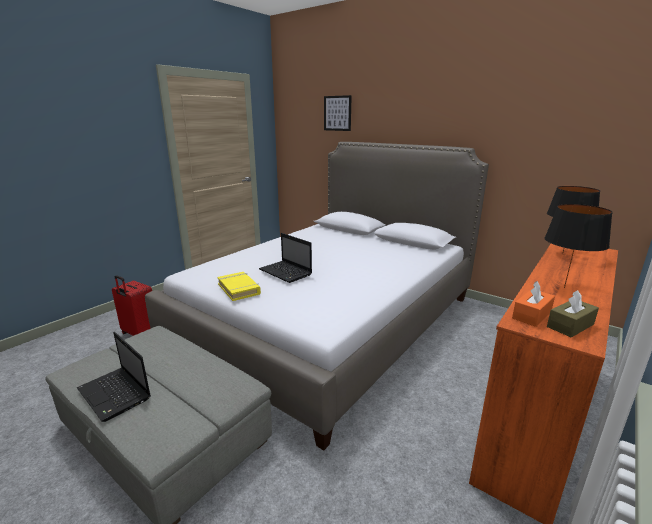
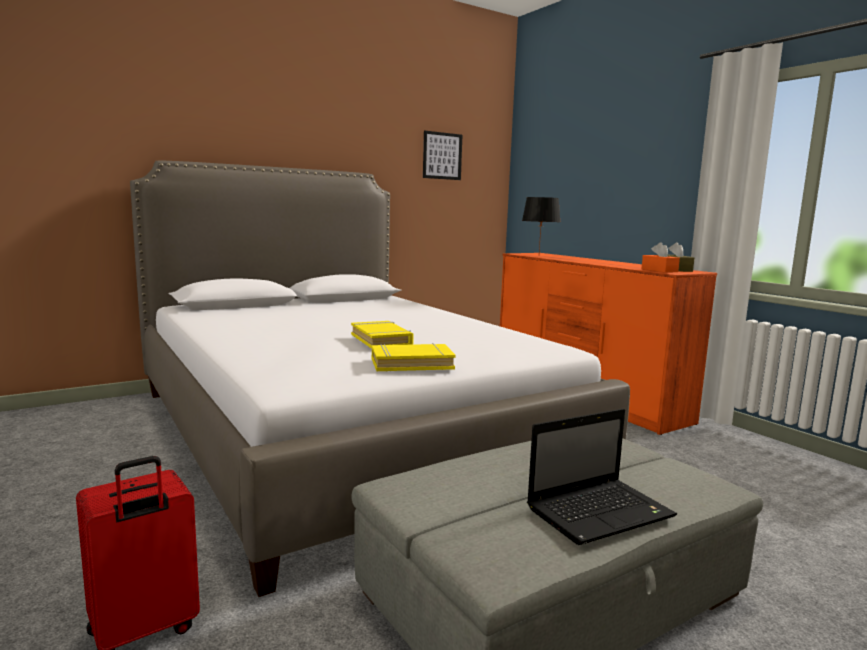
camera: 70 degrees left, 10 degrees down
(286, 272) = (381, 340): laptop -> yellow book
(337, 113) = (134, 109): picture -> picture (442, 156)
(563, 287) = (610, 263): black table lamp -> none

